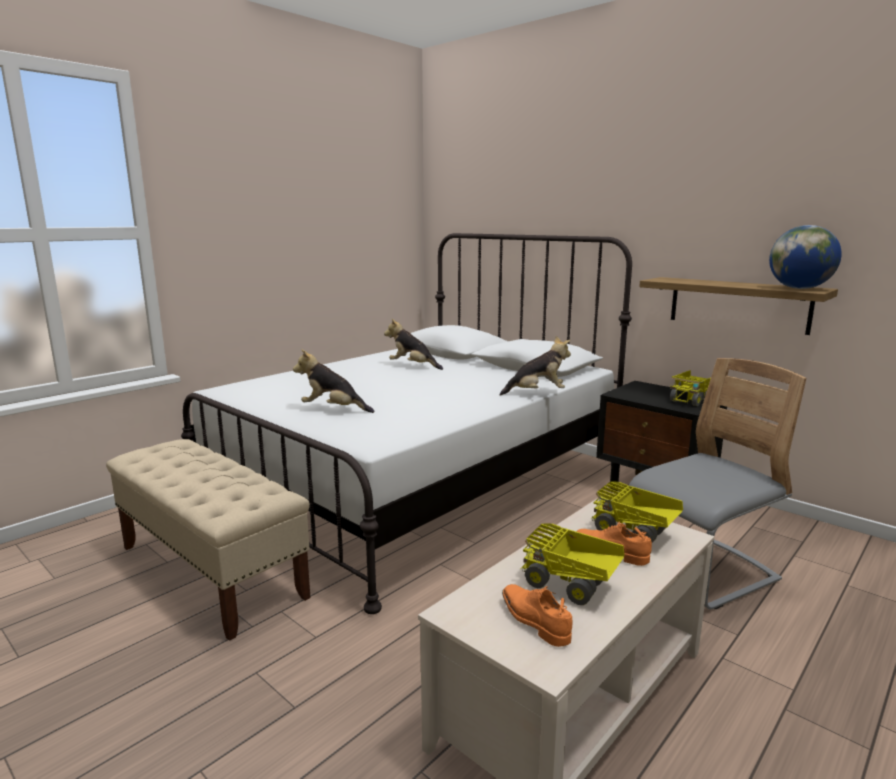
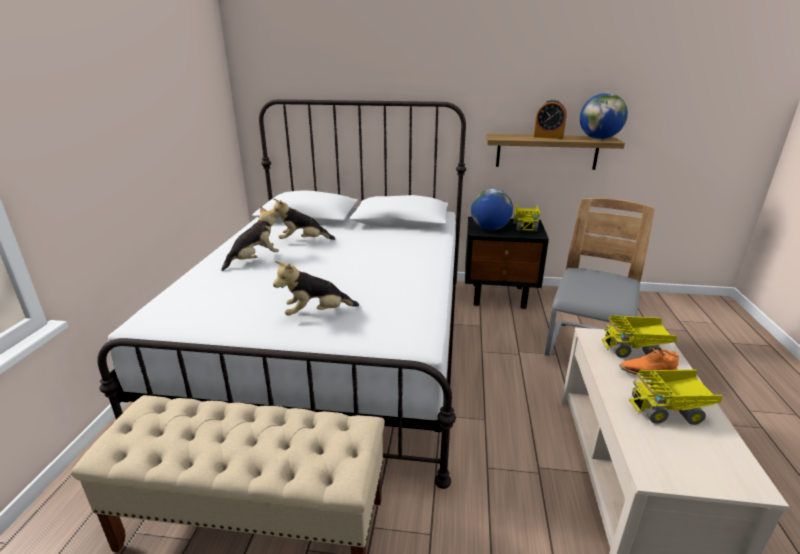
camera: 35 degrees left, 10 degrees up
(534, 621) = (697, 452): orange shoe -> none
(537, 393) = (446, 247): plush toy -> plush toy (255, 260)
(638, 394) = (490, 229): none -> globe
(730, 283) = (548, 137): none -> alarm clock

